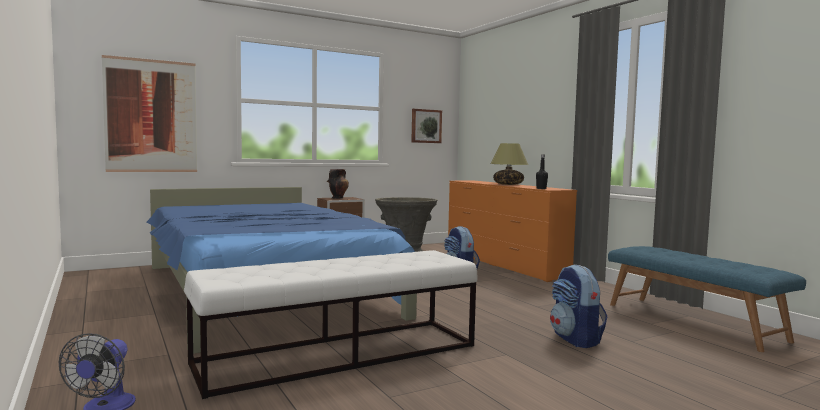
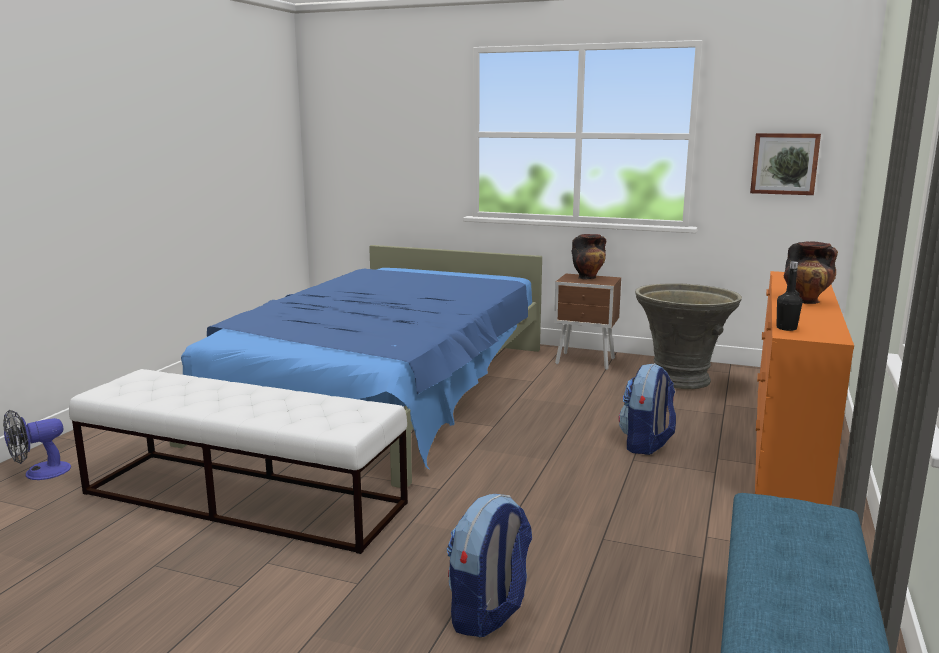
camera: 50 degrees right, 10 degrees up
(151, 115) = (382, 158): picture -> none
(508, 184) = (806, 301): table lamp -> vase

